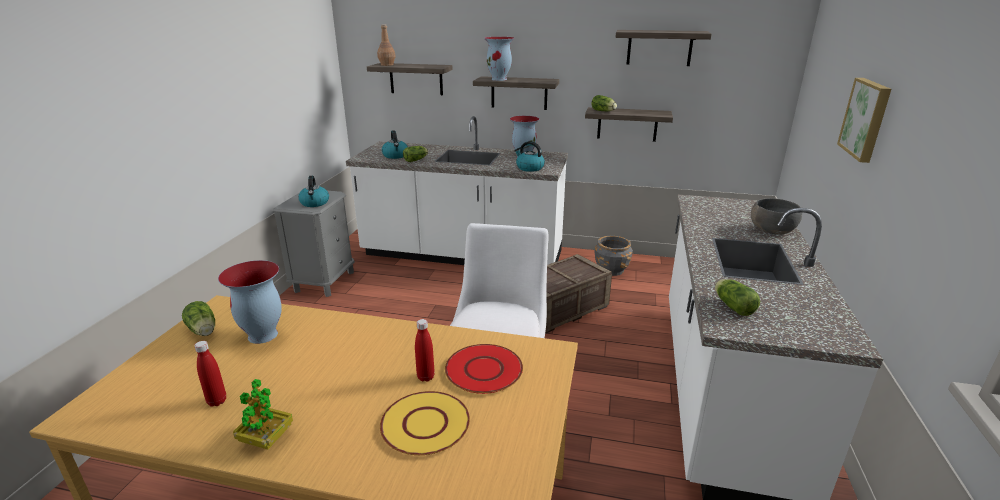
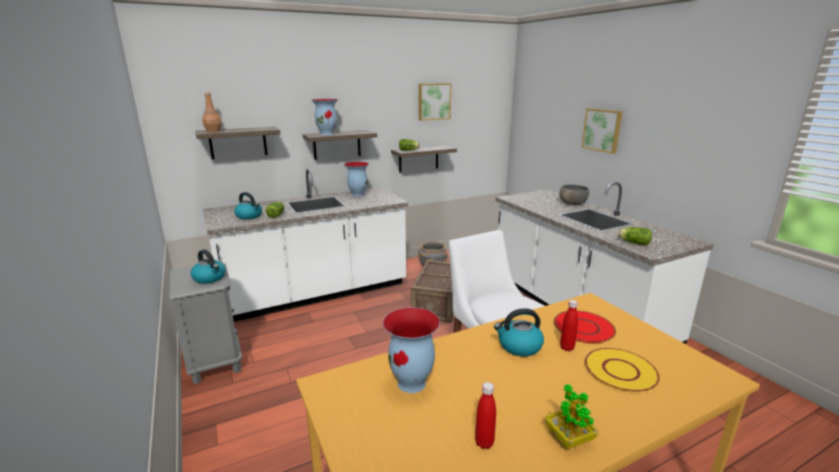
camera: 40 degrees left, 5 degrees down
(203, 331) = (353, 408): lettuce -> none
(529, 168) = (379, 201): kettle -> kettle (519, 346)
(659, 48) = (434, 101): shelf -> picture

